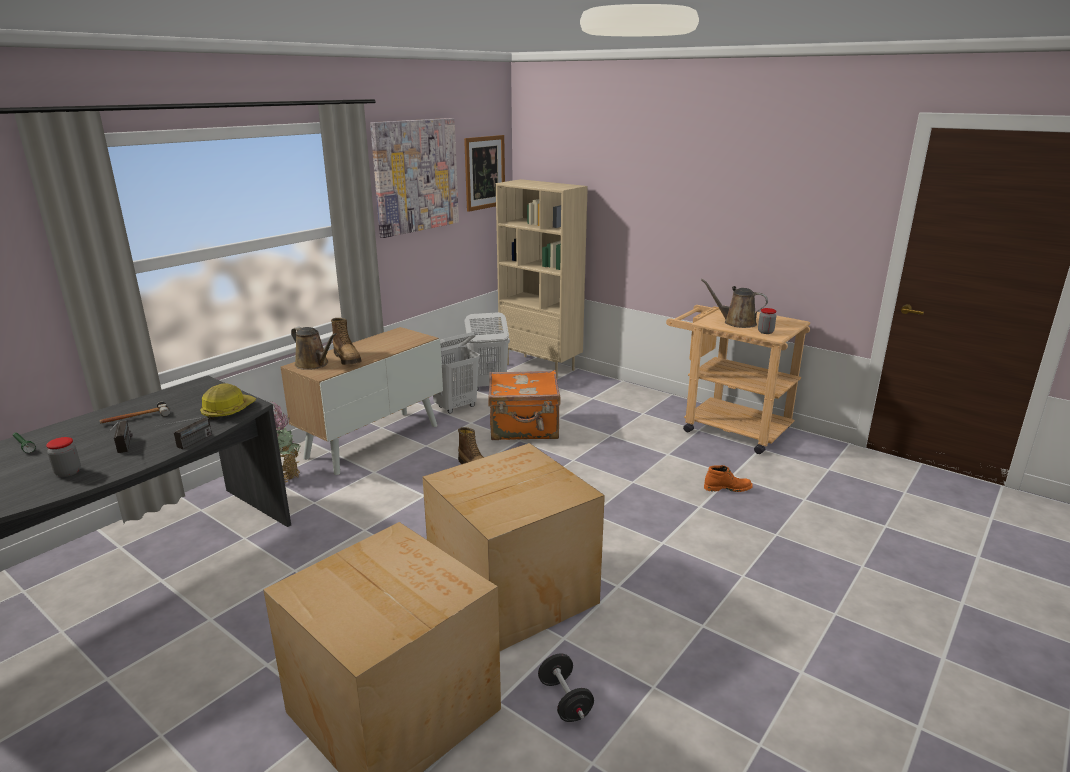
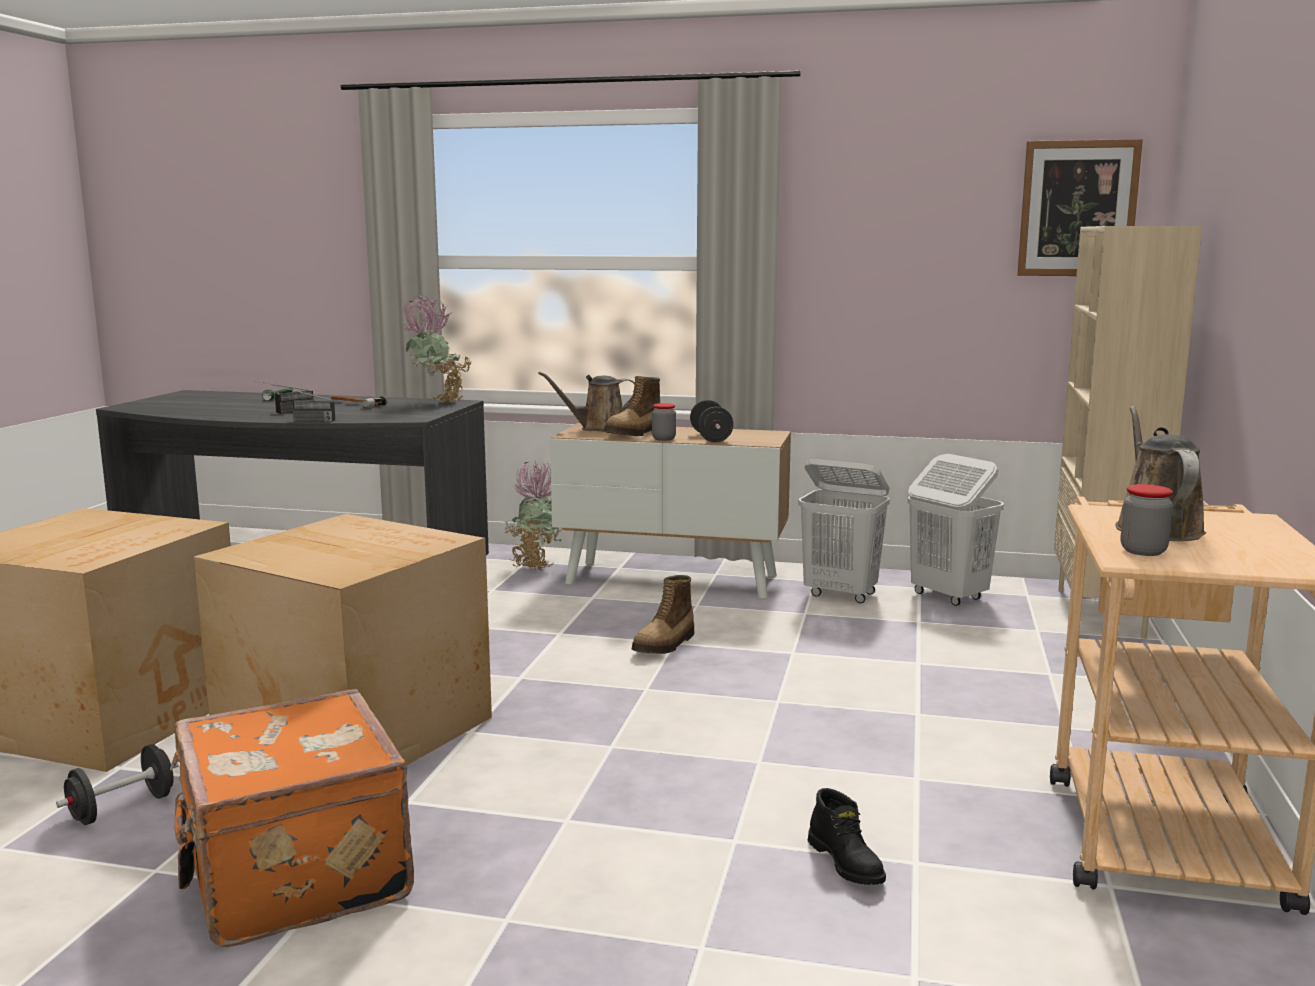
camera: 65 degrees right, 10 degrees down
(68, 472) = (232, 411): jar -> jar (663, 439)
(189, 390) = (437, 402): none -> potted plant
(228, 410) = (395, 416): hard hat -> none
(314, 364) = (599, 428): brown watering can -> brown watering can turned 60 degrees clockwise
(391, 345) = (711, 438): none -> black dumbbell
(415, 176) = (896, 199): picture -> none
(524, 428) = (840, 647): orange suitcase -> orange suitcase (292, 875)
(727, 488) = (847, 863): orange boot -> black boot

